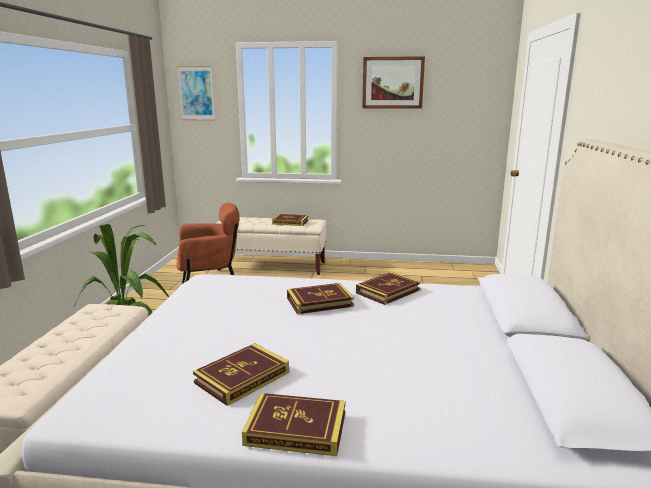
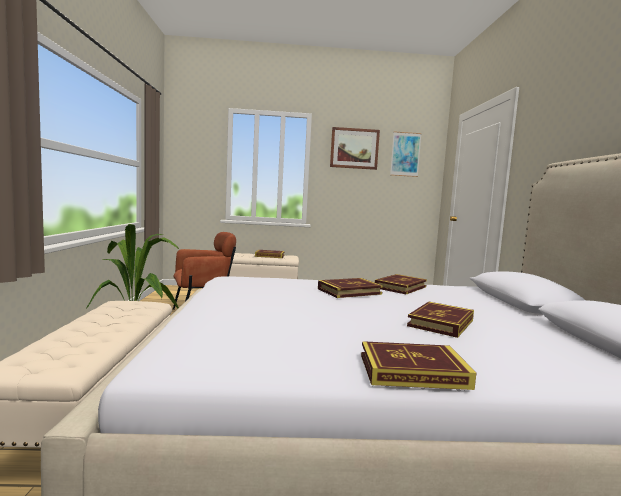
camera: 10 degrees left, 10 degrees down
(196, 93) = (190, 147): picture -> picture (405, 154)
(242, 377) = (323, 337): book -> book (441, 323)

